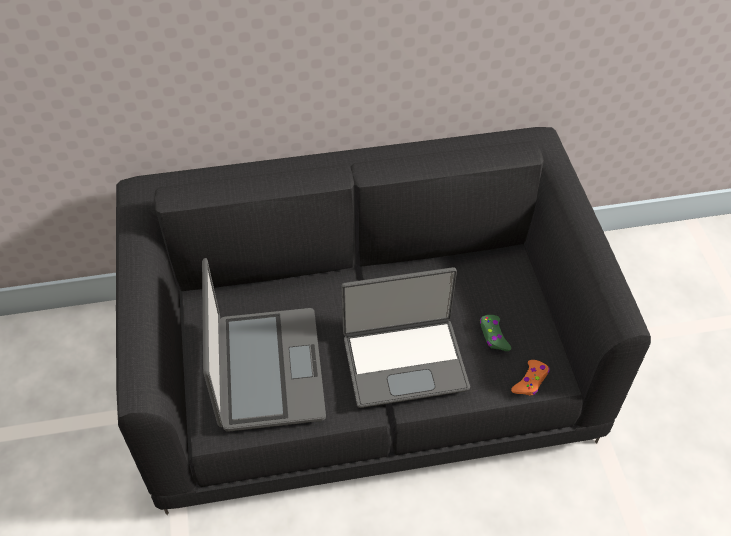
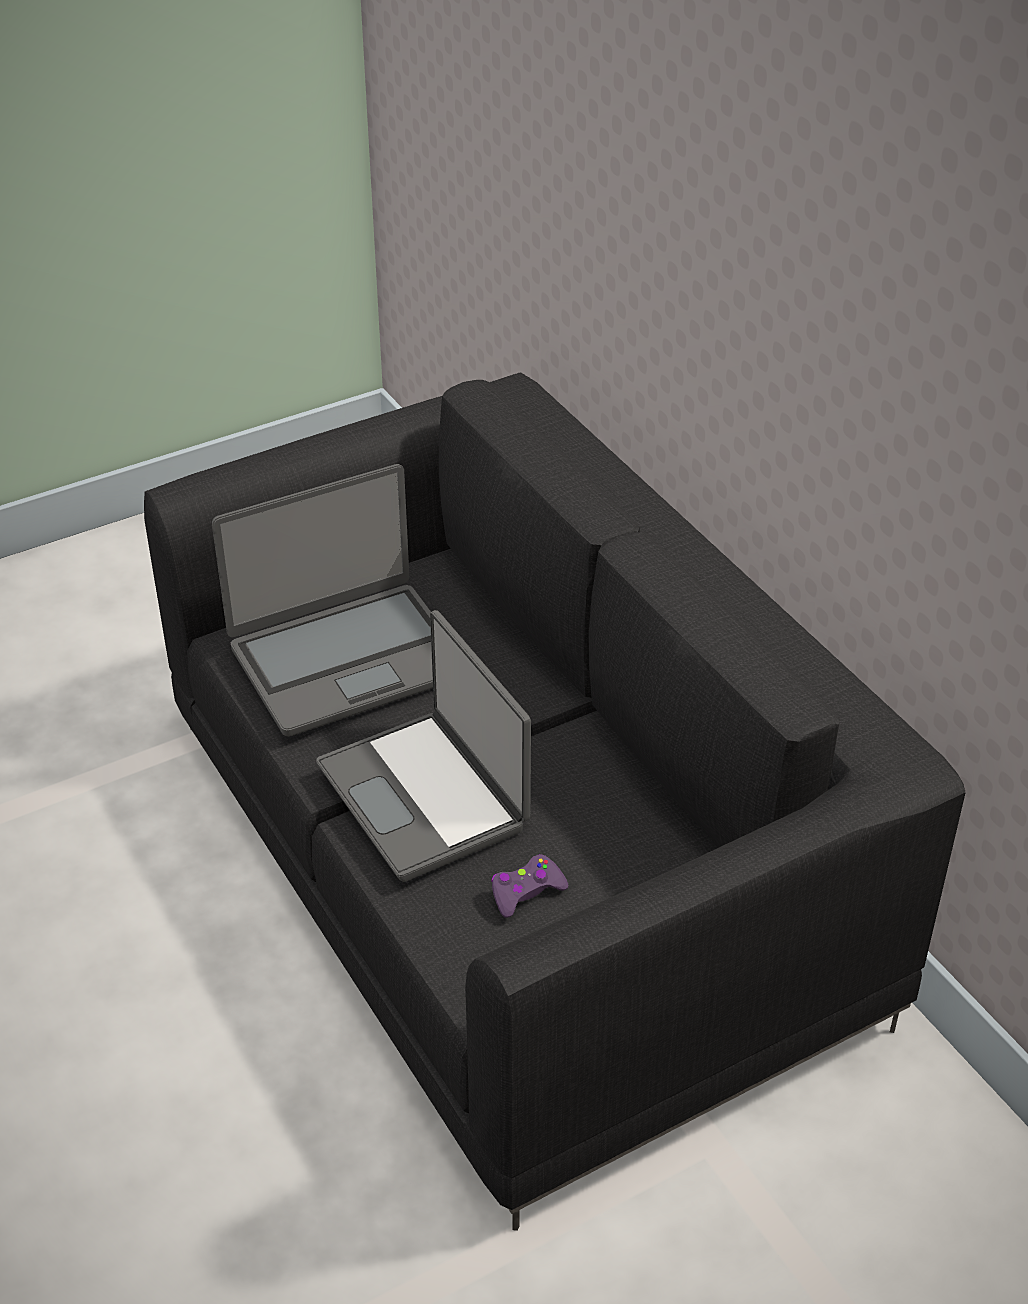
camera: 70 degrees right, 10 degrees down
(493, 336) = (526, 892): green game controller -> purple game controller
(530, 381) = (459, 963): orange game controller -> none

